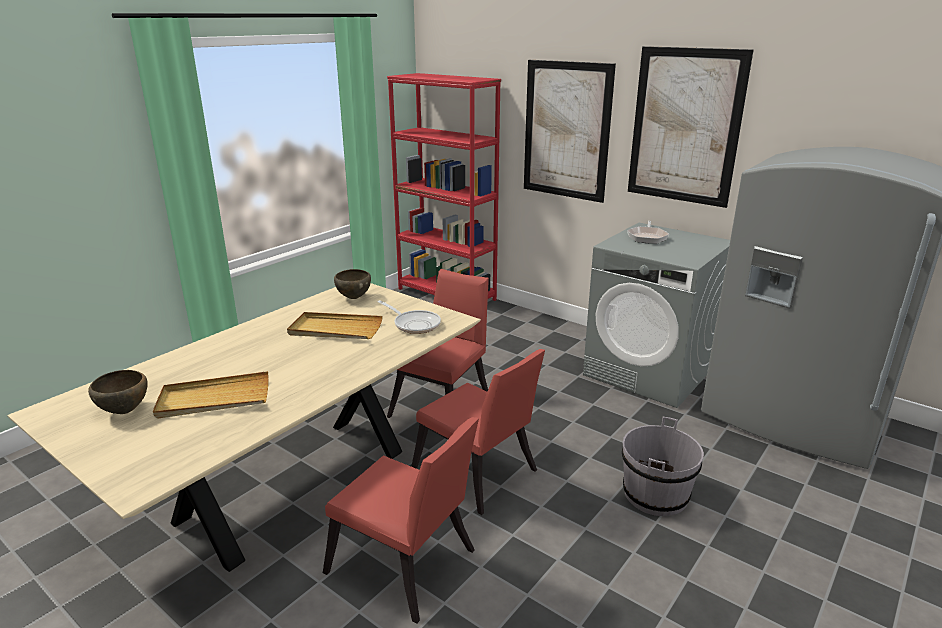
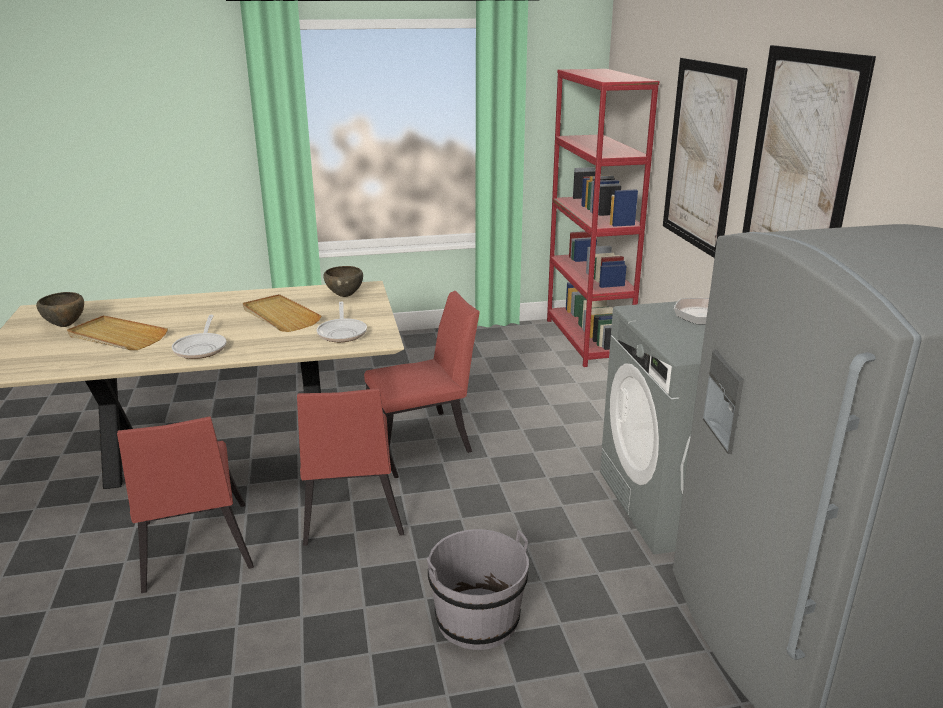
camera: 40 degrees right, 0 degrees up
(324, 376) = (201, 348): none -> frying pan

